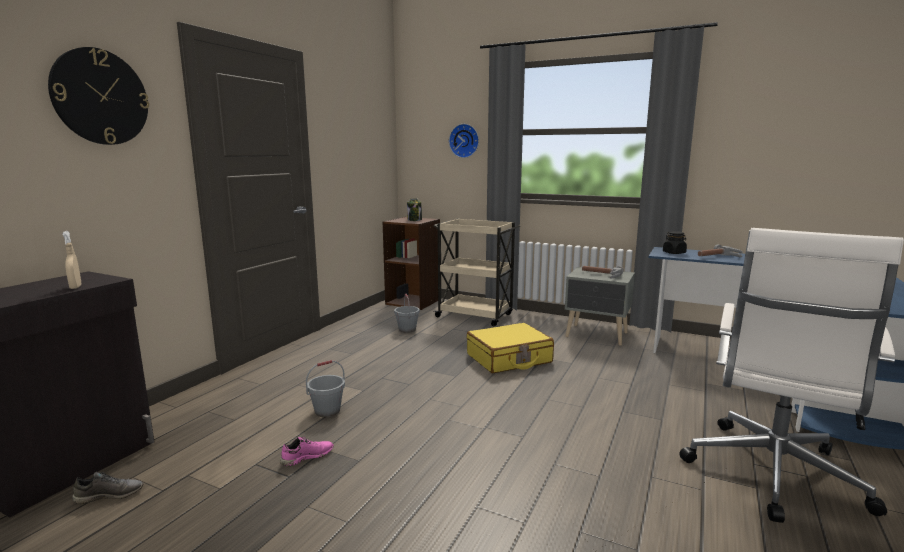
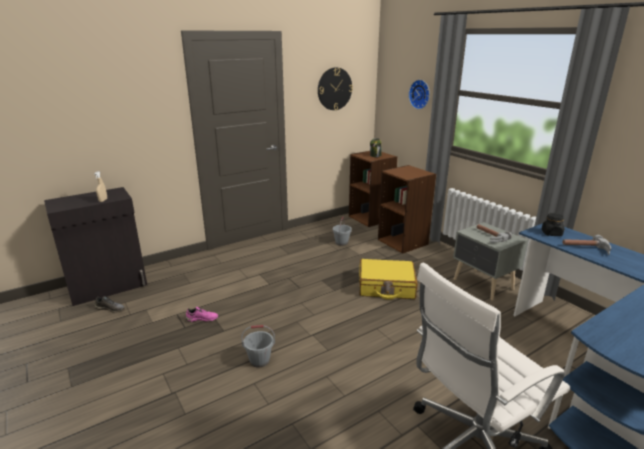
camera: 30 degrees right, 10 degrees up
(100, 97) = (131, 87): wall clock -> wall clock (334, 89)
(327, 411) = (237, 292): grey bucket -> grey bucket (260, 360)
(475, 316) = (403, 242): beige cart -> brown bookcase

